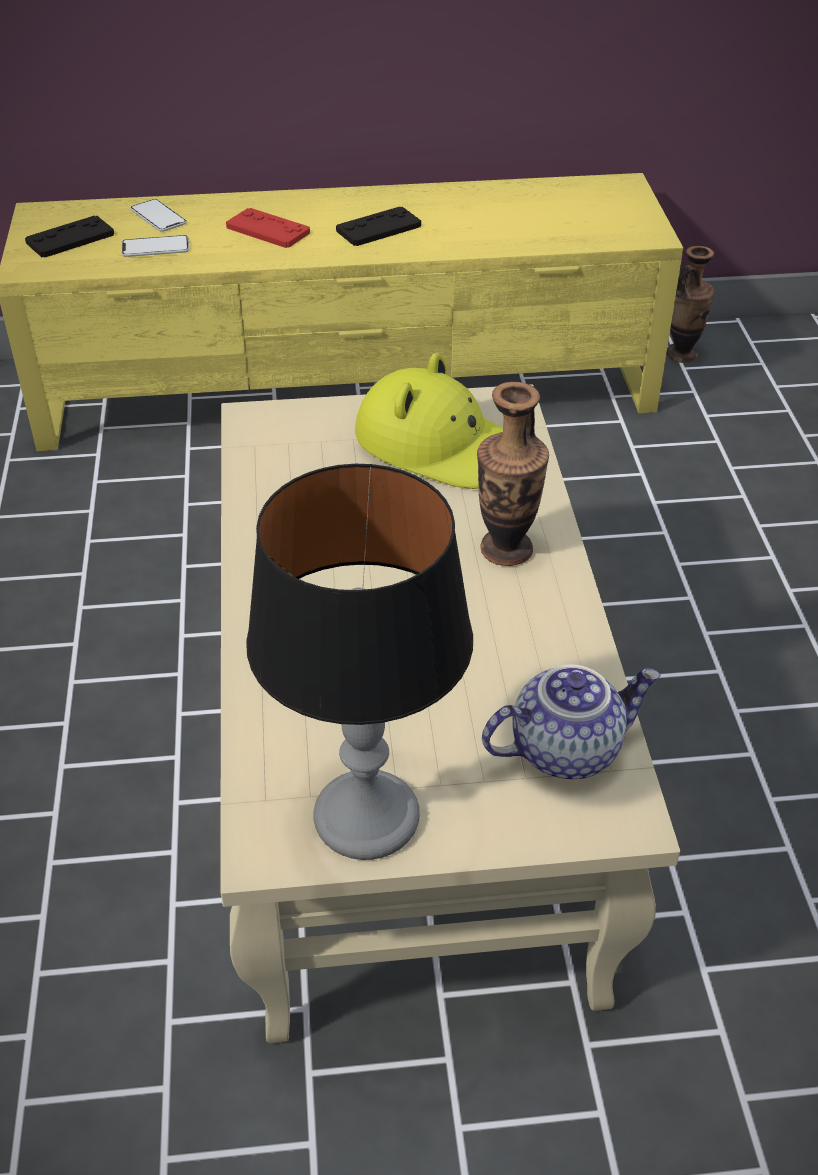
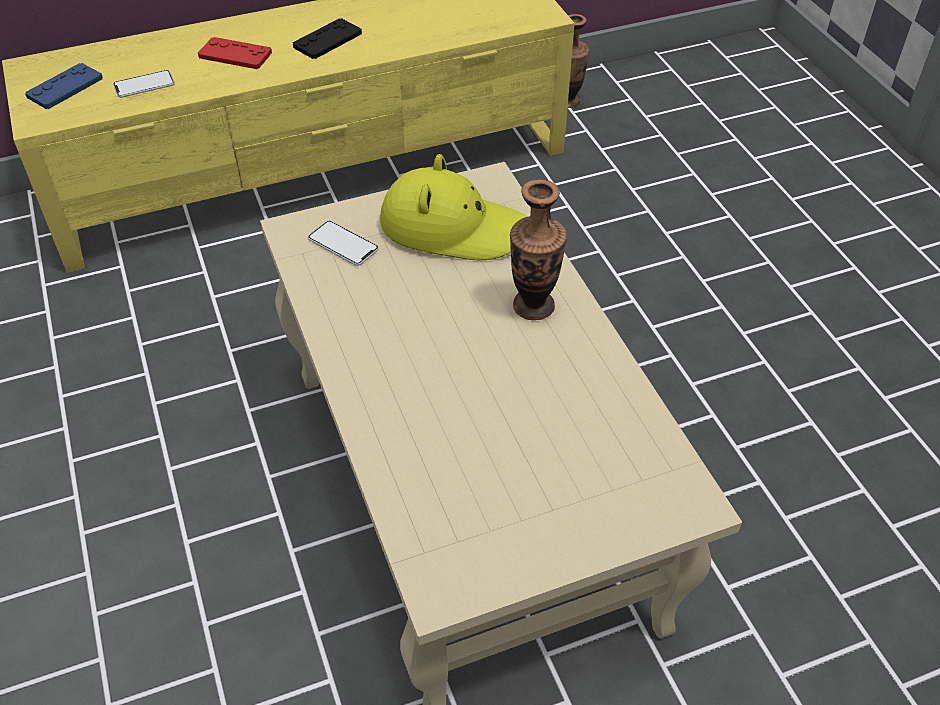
camera: 15 degrees left, 5 degrees up
(70, 238) = (65, 87): black game controller -> blue game controller
(158, 217) = (135, 56): phone -> phone (343, 244)
(367, 817) = (508, 549): table lamp -> none
(565, 748) = (634, 459): teapot -> none

